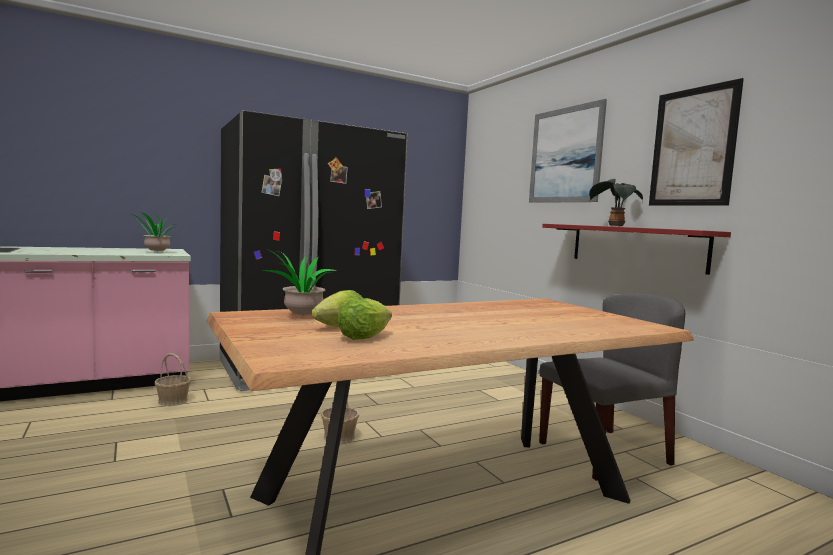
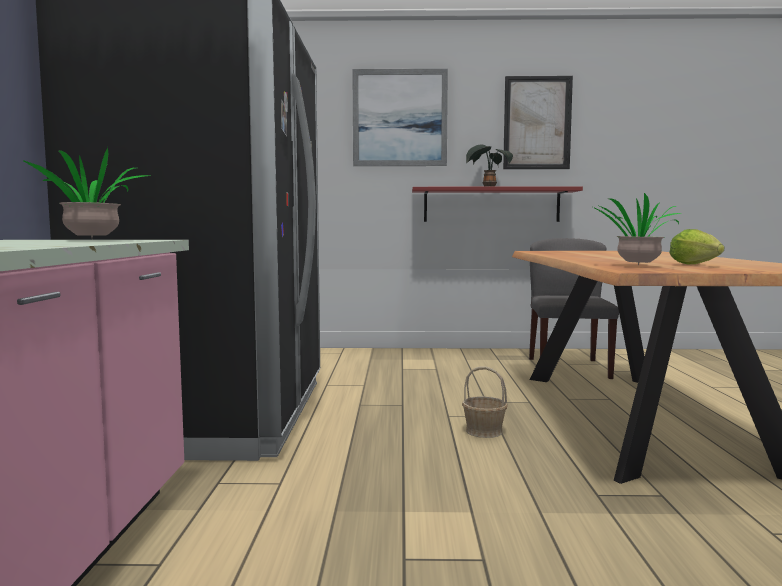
camera: 60 degrees left, 0 degrees up
(173, 401) = (250, 508): basket -> none
(366, 337) = (732, 264): lettuce -> none

